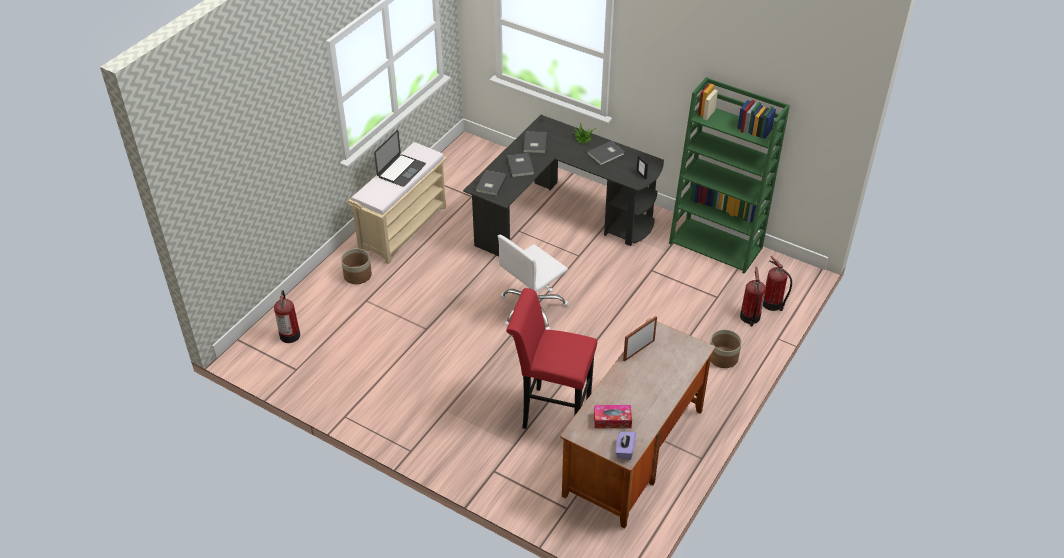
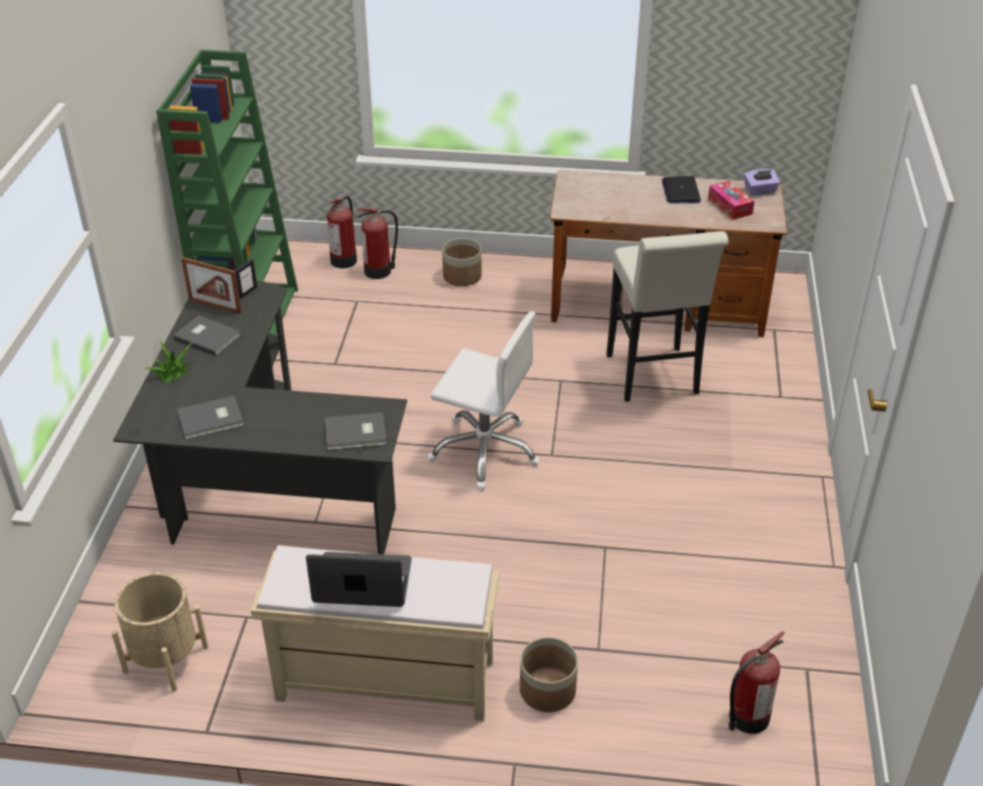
camera: 115 degrees left, 5 degrees down
(464, 170) = (166, 659): none -> beige planter
(521, 166) = (285, 416): grey book -> none
(551, 412) = (654, 379): red stool -> white stool
(639, 350) = (610, 213): picture frame -> picture frame (215, 306)
(649, 402) = (680, 191): none -> laptop

